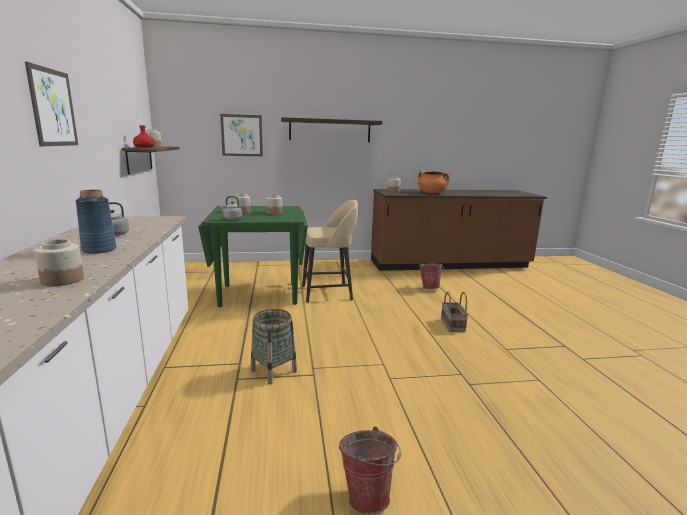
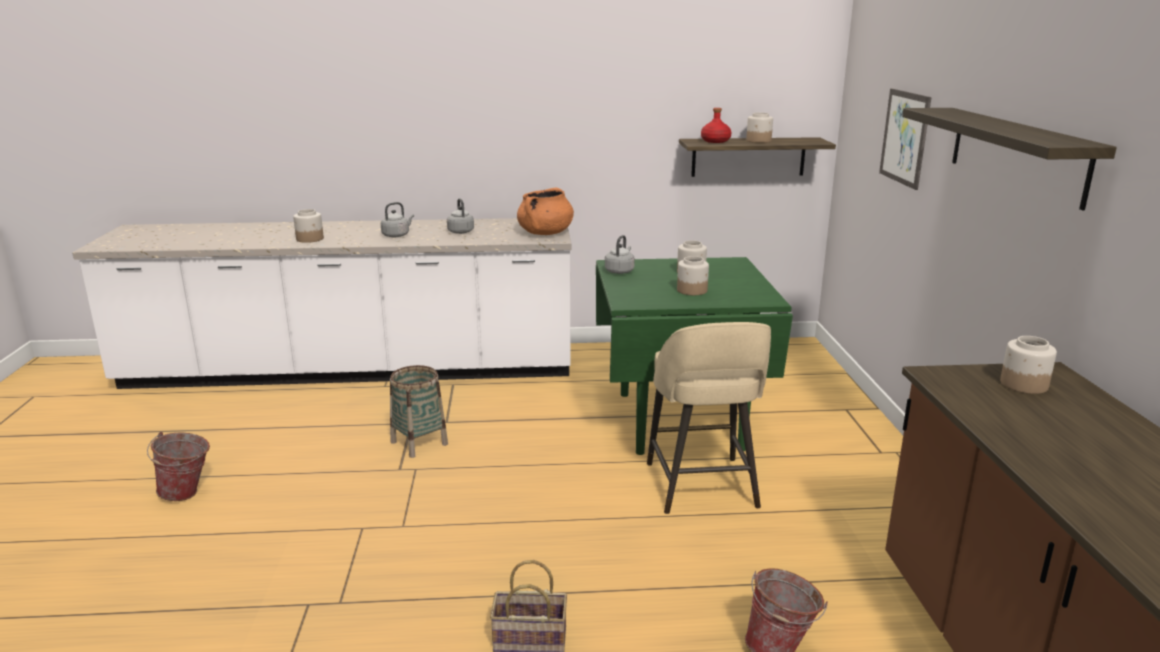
camera: 95 degrees right, 5 degrees up
(53, 107) = (510, 96): picture -> none
(99, 250) = (397, 235): blue vase -> grey kettle
(432, 193) = (1055, 446): orange cooking pot -> orange cooking pot (545, 233)

